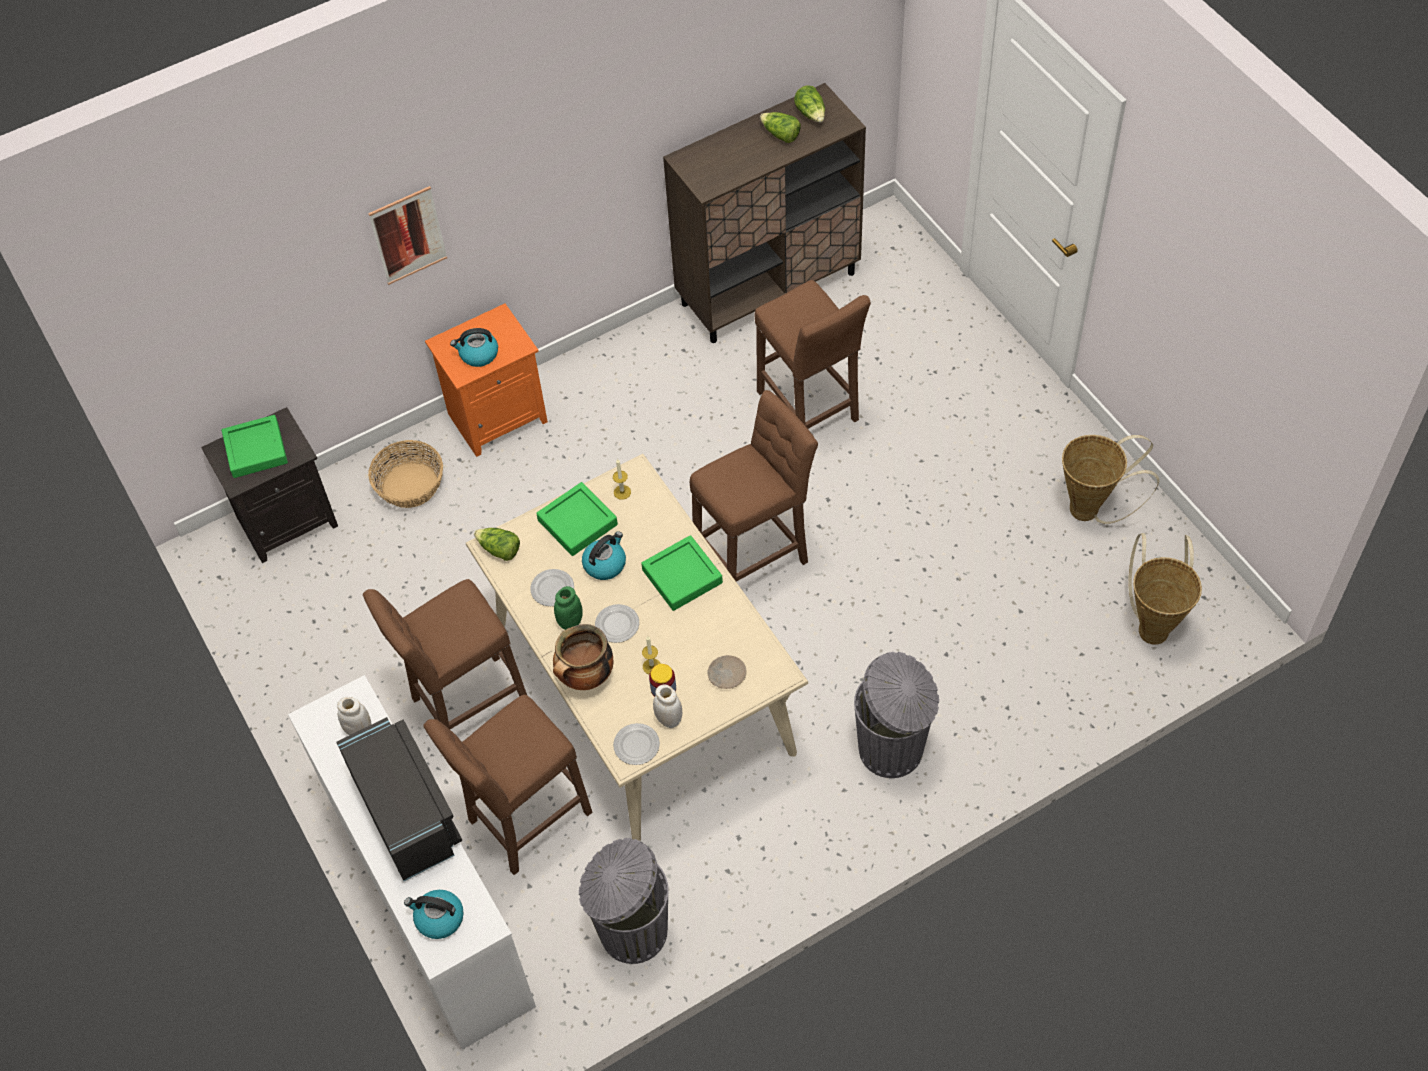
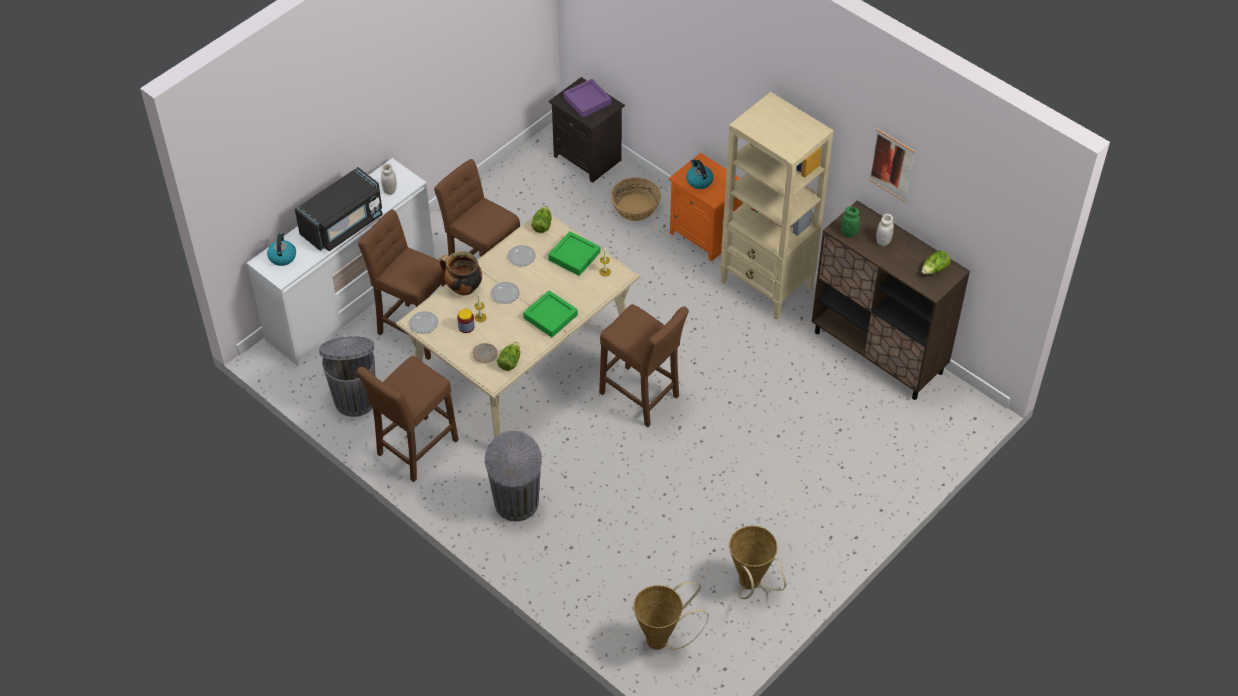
camera: 70 degrees right, 5 degrees down
(256, 450) = (587, 101): green tray -> purple tray
(408, 235) = (711, 83): picture -> picture (891, 165)
(570, 621) = (500, 271): green jar -> green jar (849, 233)
(605, 564) = (548, 277): kettle -> none
(615, 372) = (767, 286): none -> beige bookcase
(669, 719) = (446, 334): white jar -> white jar (883, 241)
(780, 134) = (906, 257): lettuce -> lettuce (509, 361)
(809, 411) = (776, 400): brown stool -> brown stool (415, 450)

